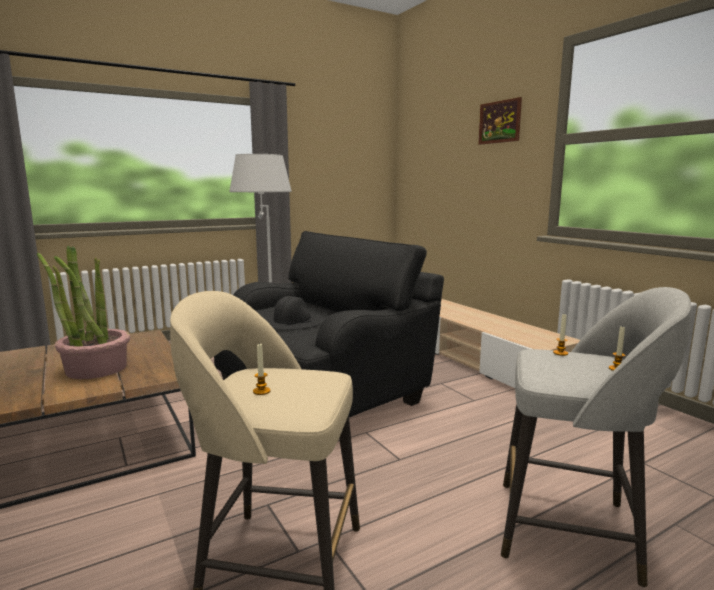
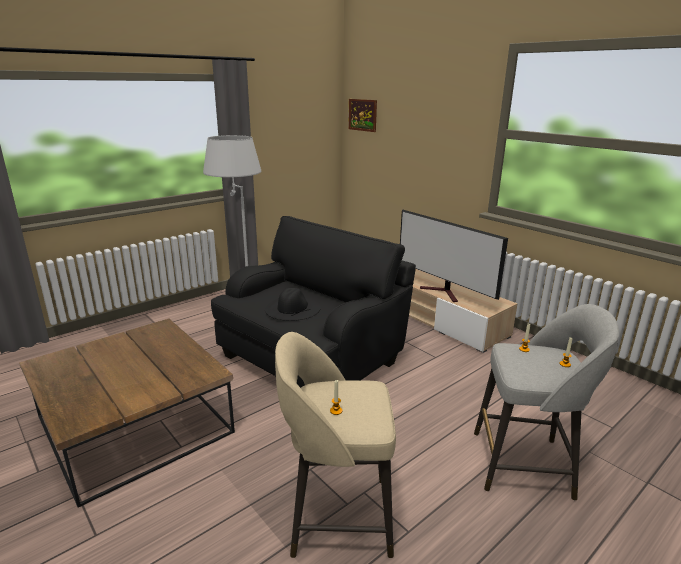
camera: 10 degrees left, 10 degrees up
(95, 368) = (141, 371): potted plant -> none
(492, 328) = (444, 293): none -> television
(499, 122) = (448, 107): picture -> picture (362, 115)

